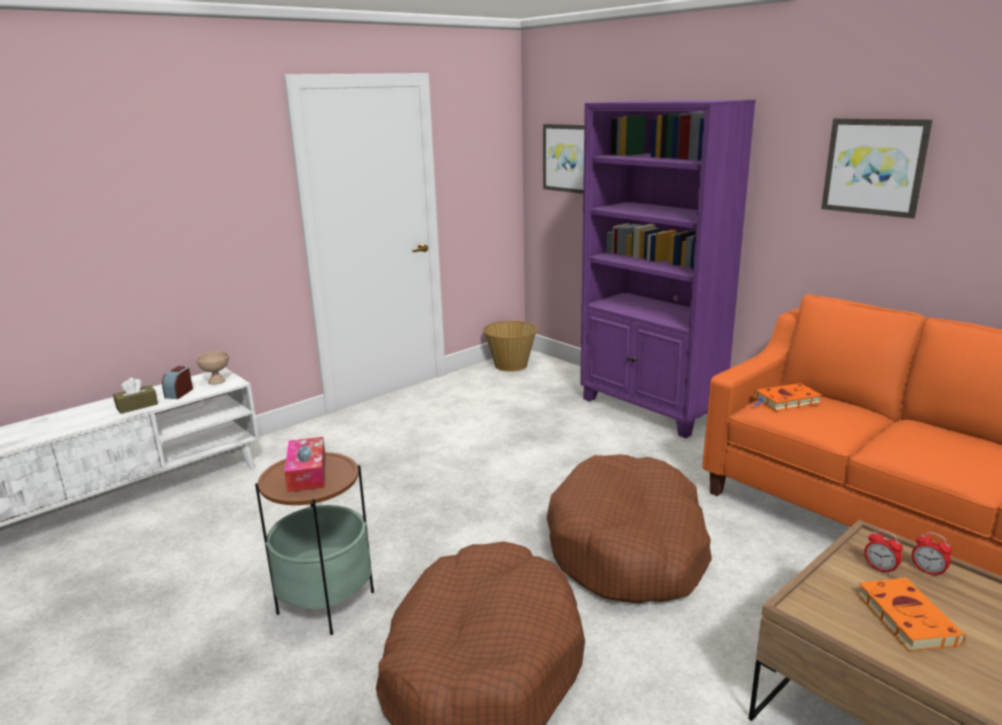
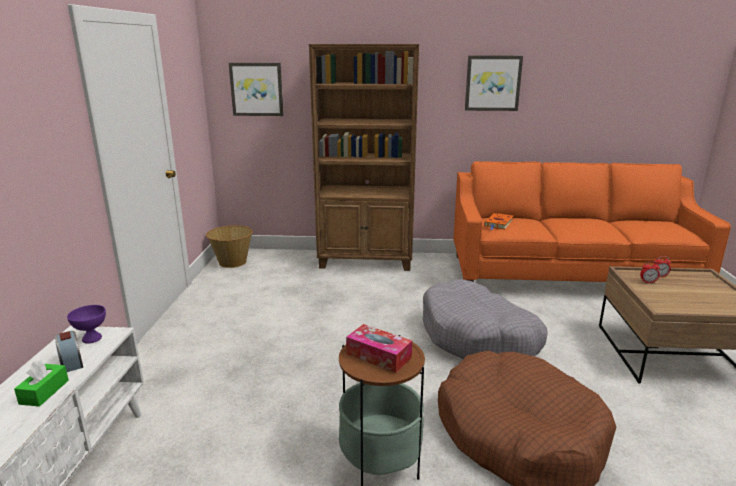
camera: 45 degrees left, 0 degrees up
(137, 406) = (44, 392): brown tissue box -> green tissue box
(217, 381) = (92, 338): beige bowl -> purple bowl
(628, 548) = (478, 337): brown dog bed -> grey dog bed
(651, 409) = (366, 261): purple bookcase -> brown bookcase
(904, 616) = (686, 295): orange book -> none

